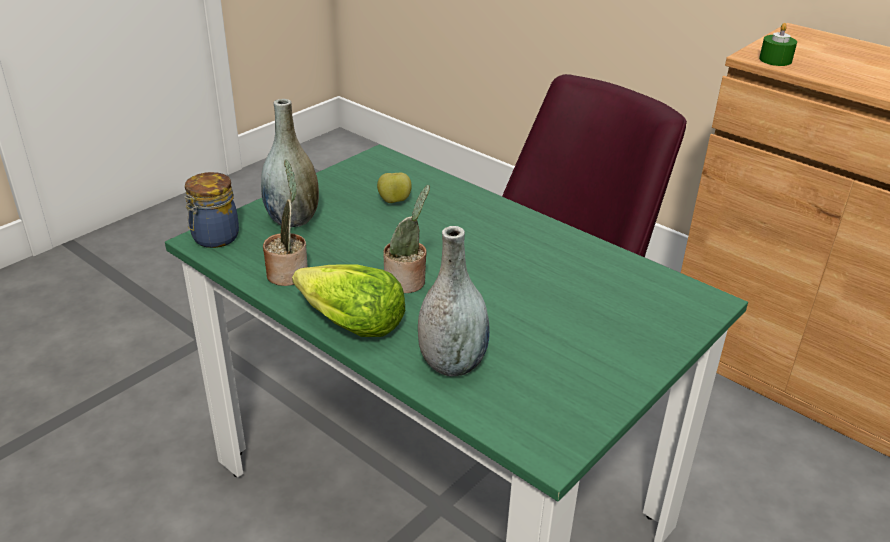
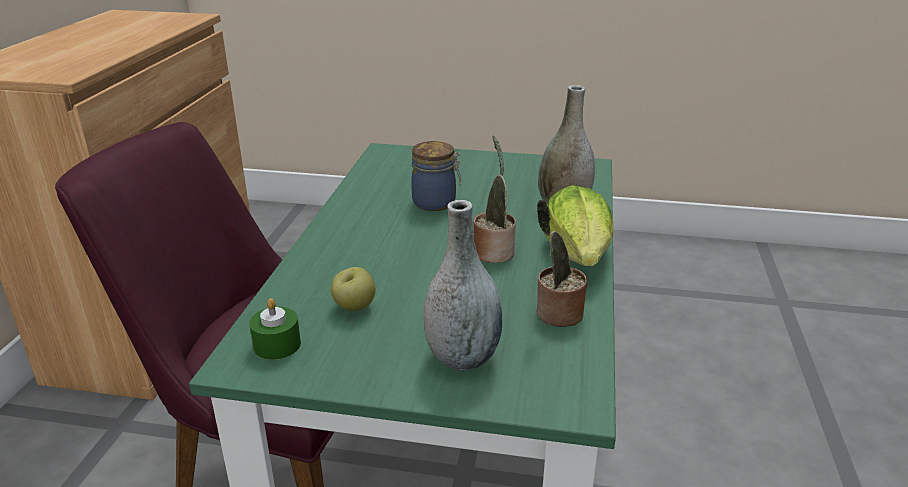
camera: 120 degrees left, 5 degrees down
(214, 238) = (563, 396): jar -> jar (436, 203)
(775, 60) = (74, 69): green candle -> green candle (277, 345)

